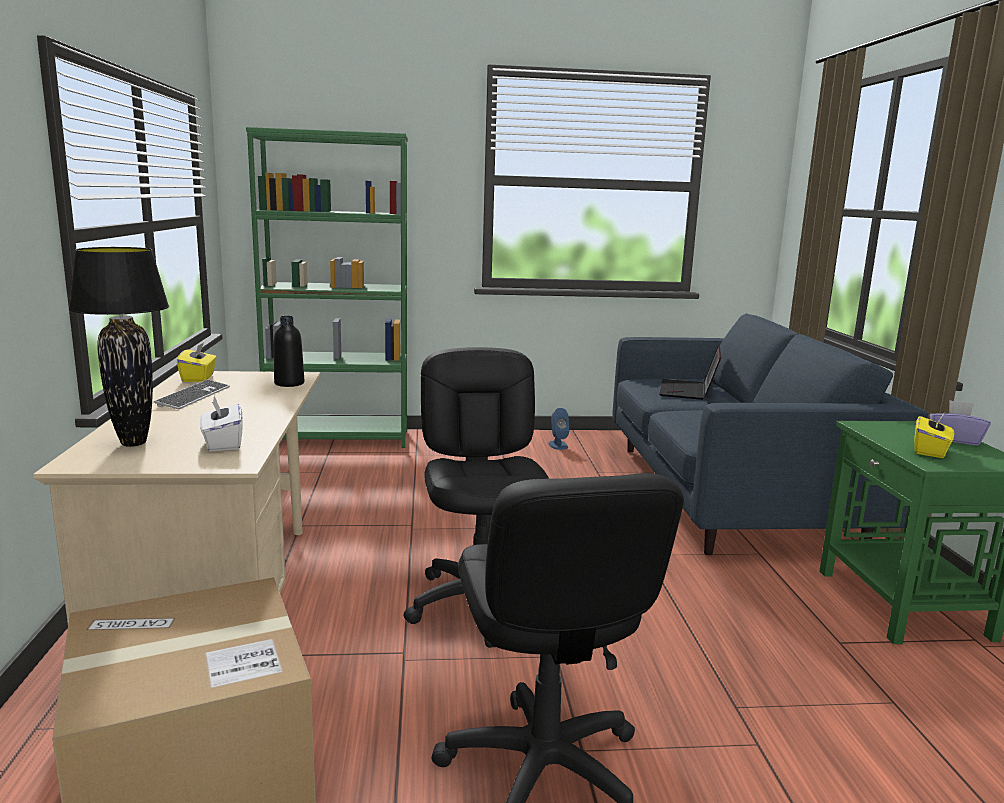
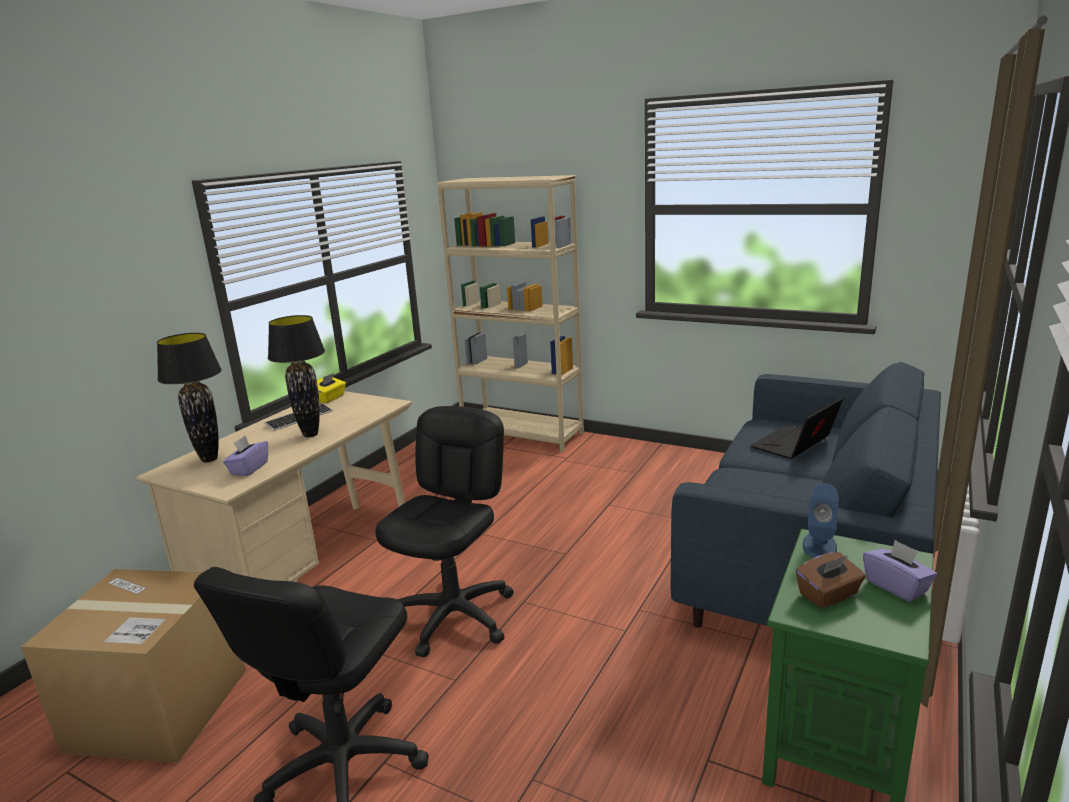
camera: 35 degrees right, 5 degrees up
(222, 443) = (249, 468): white tissue box -> purple tissue box
(245, 407) = (311, 434): none -> black table lamp
(289, 383) = (372, 412): black bottle -> none
(339, 438) = (522, 434): green bookcase -> beige bookcase
(558, 445) = (700, 470): blue speaker -> blue speaker (819, 546)
(930, 451) = (828, 595): yellow tissue box -> brown tissue box

